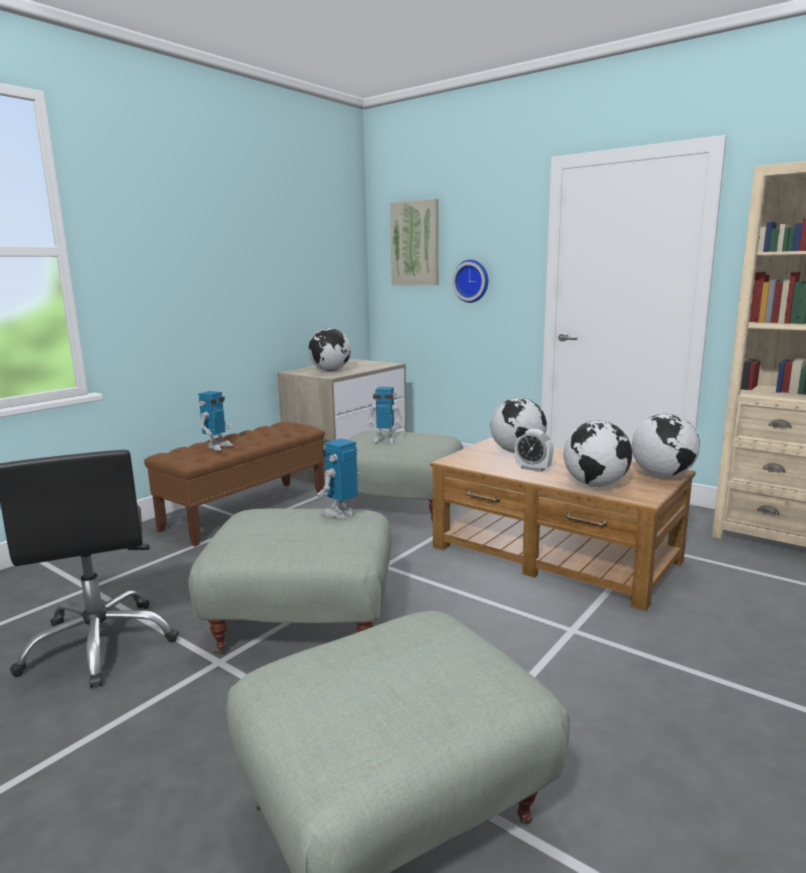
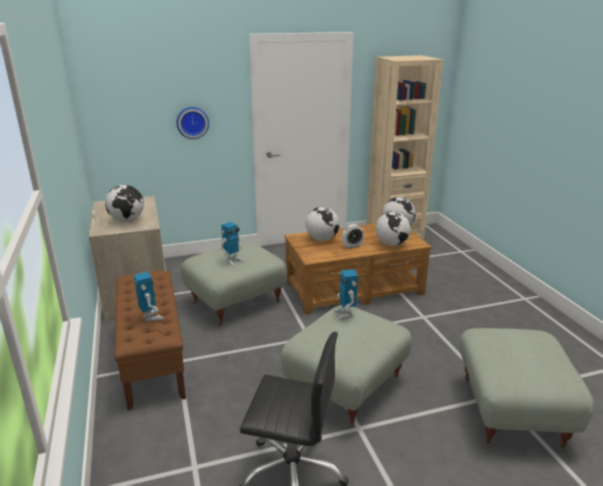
camera: 55 degrees left, 10 degrees up
(415, 243) = (132, 95): picture -> none

